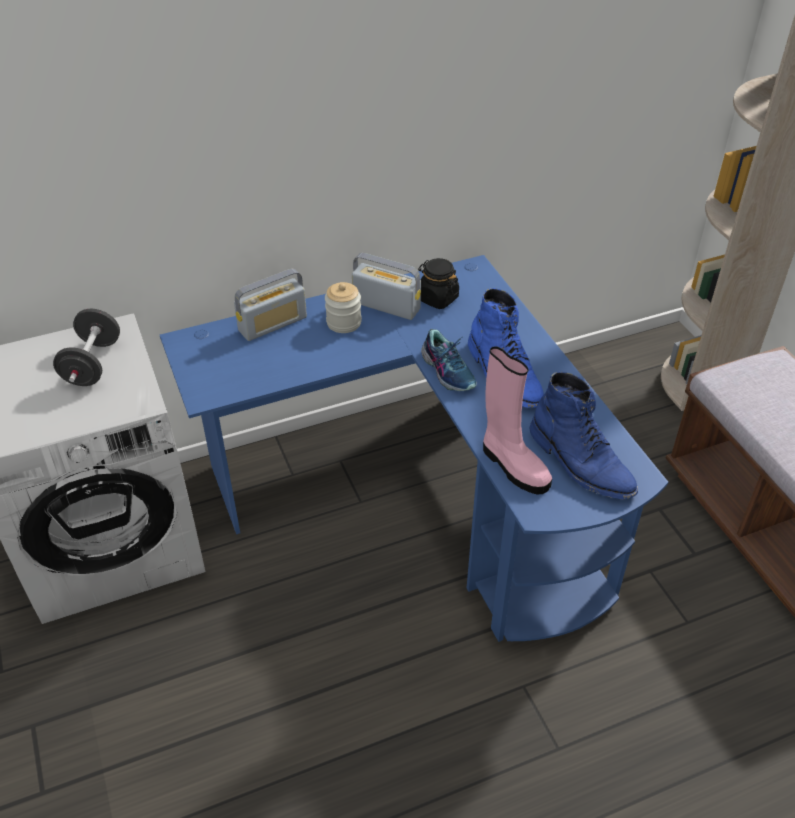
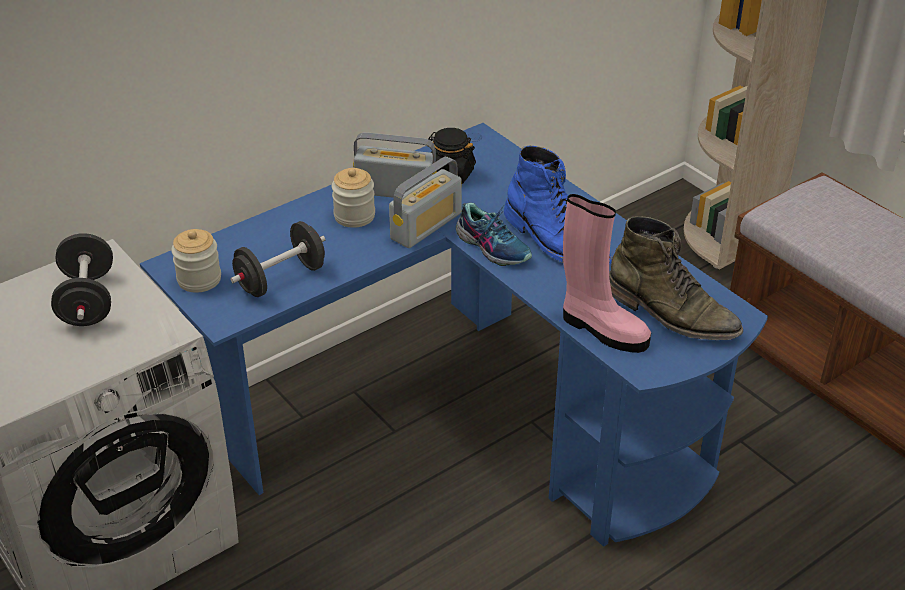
camera: 15 degrees left, 5 degrees down
(199, 357) = (199, 279): none -> jar
(263, 368) = (281, 279): none -> black dumbbell
(273, 324) = (272, 230): radio -> radio (426, 226)
(580, 462) = (671, 313): blue boot -> green boot

